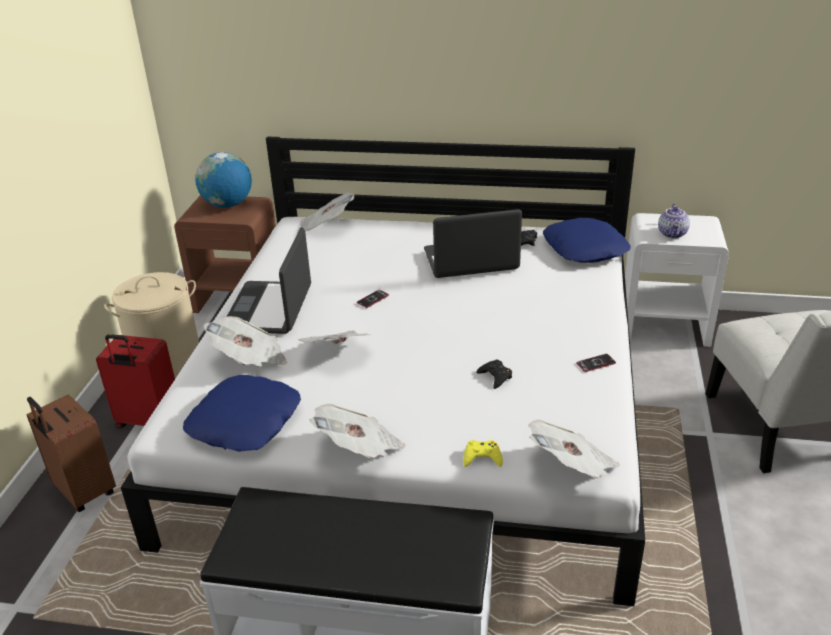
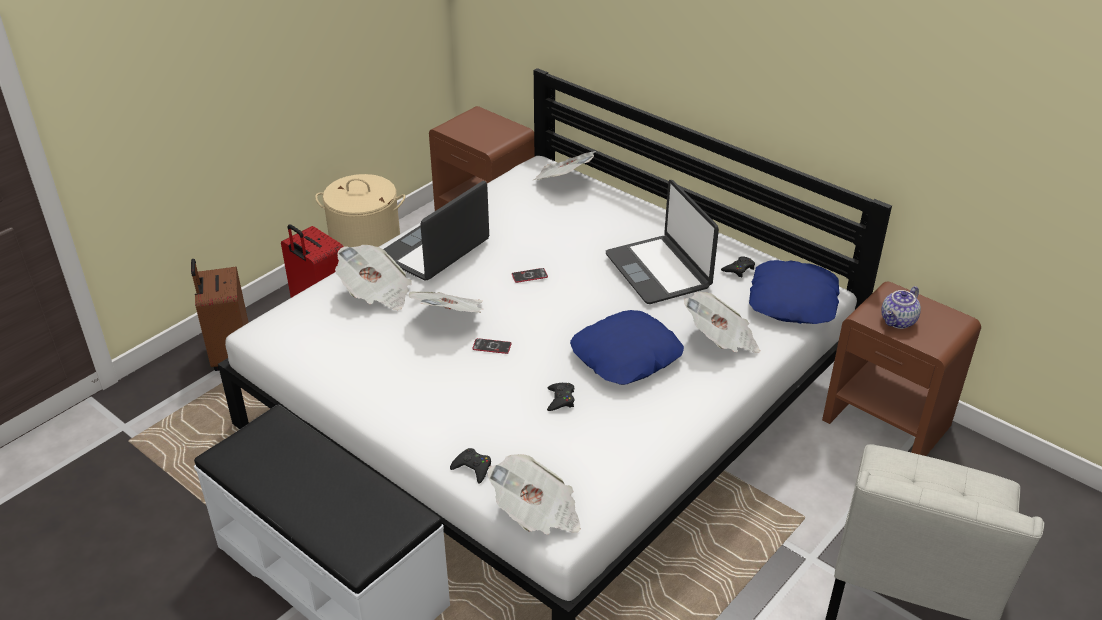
camera: 30 degrees right, 5 degrees up
(227, 205) = (489, 125): globe -> none
(246, 422) = (323, 350): blue pillow -> blue pillow (627, 356)
(360, 449) = (384, 414): newspaper -> newspaper (721, 340)
(471, 261) = (659, 270): laptop -> laptop turned 135 degrees counterclockwise
(482, 457) = (473, 468): yellow game controller -> black game controller
(595, 363) = (666, 428): phone -> phone (492, 346)
(665, 326) = (887, 423): white nightstand -> brown nightstand

